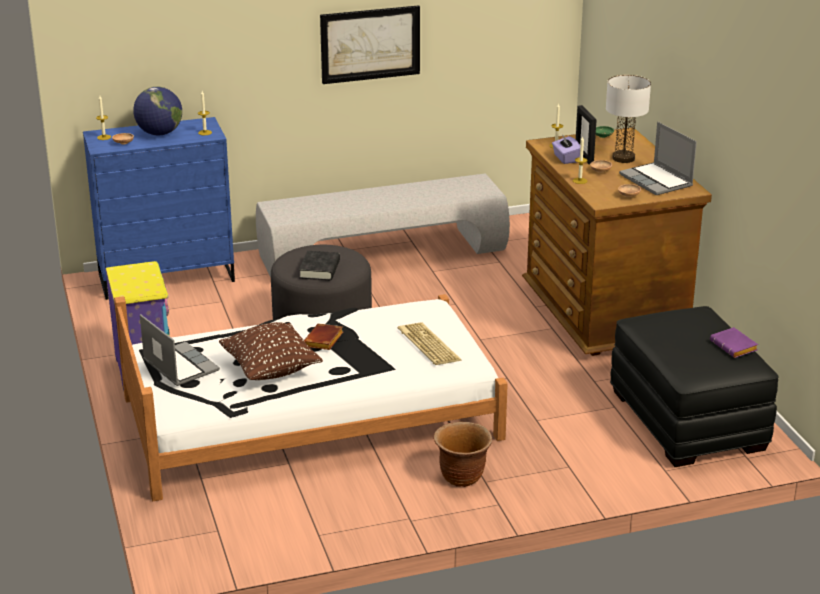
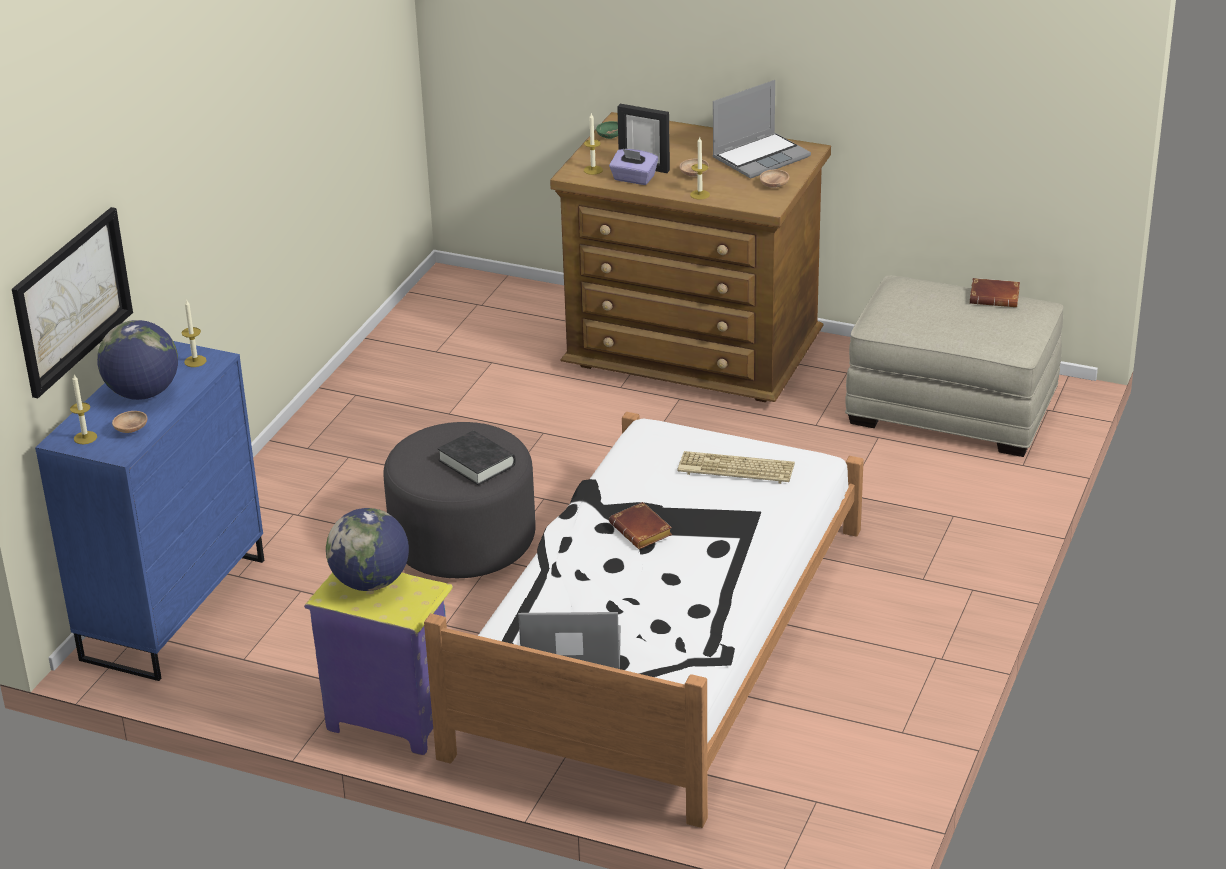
camera: 50 degrees left, 5 degrees up
(141, 274) = (370, 582): none -> globe
(271, 370) = (661, 594): brown pillow -> none
(370, 44) = (264, 140): picture -> picture (71, 300)
(382, 253) = (354, 426): grey bench -> none
(462, 477) = (897, 589): brown planter -> none
(623, 158) = (681, 150): table lamp -> none
(657, 181) = (761, 157): laptop -> laptop turned 45 degrees counterclockwise
(688, 420) = (953, 409): black ottoman -> beige ottoman
(735, 347) = (996, 297): purple book -> brown book

